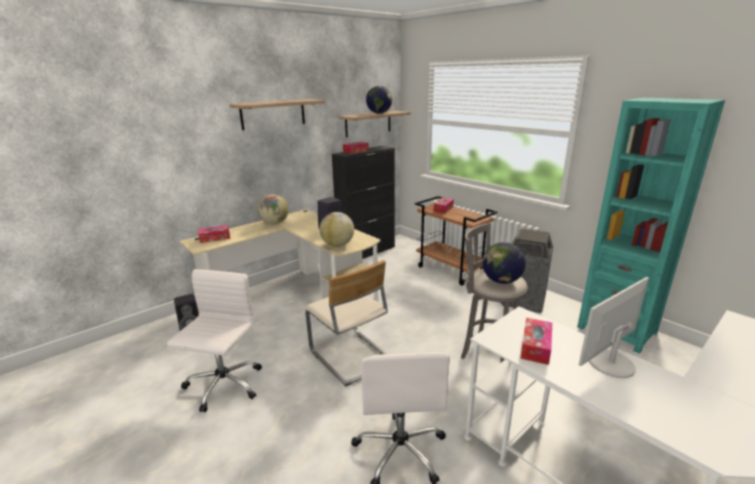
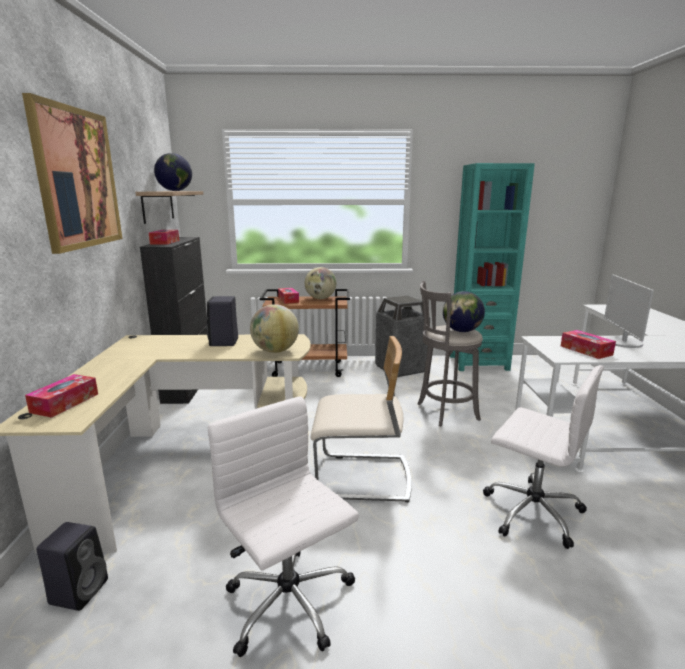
camera: 50 degrees left, 5 degrees down
(273, 114) = (77, 178): shelf -> picture
(274, 223) = (122, 359): globe -> globe (320, 298)

